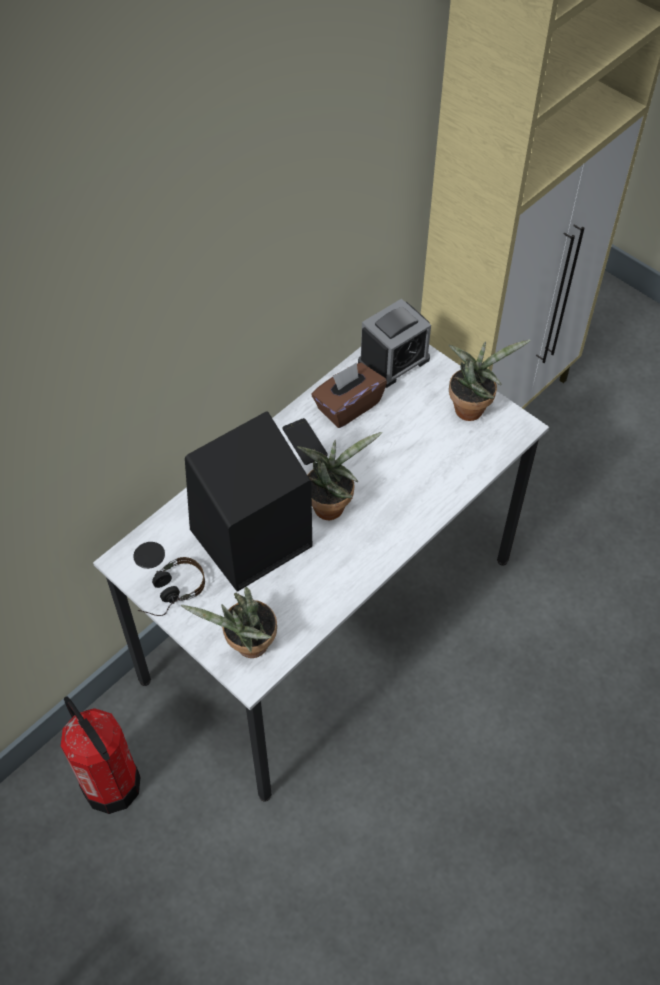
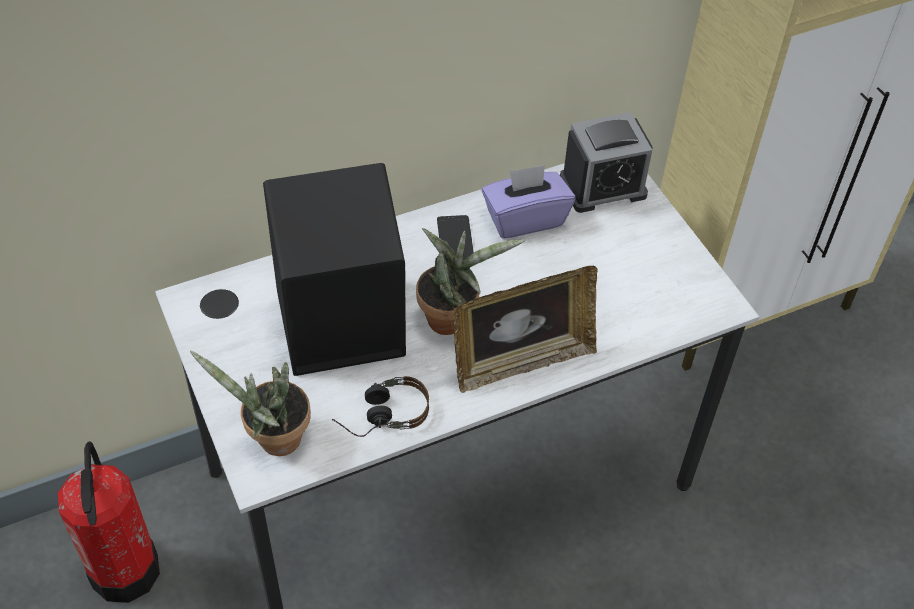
camera: 20 degrees right, 5 degrees down
(169, 593) = (218, 352): headphones -> headphones (380, 415)
(348, 406) = (525, 218): brown tissue box -> purple tissue box
(398, 520) = (521, 361): none -> picture frame
(472, 407) = (673, 265): potted plant -> none

